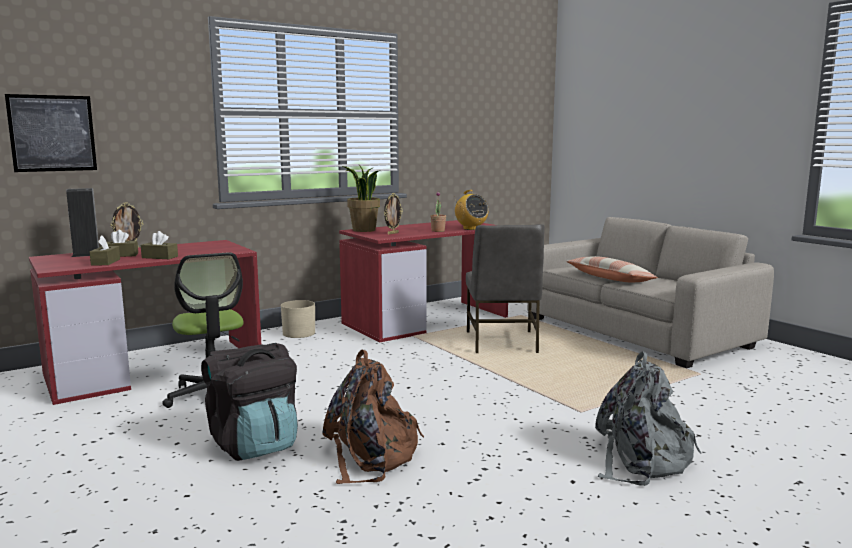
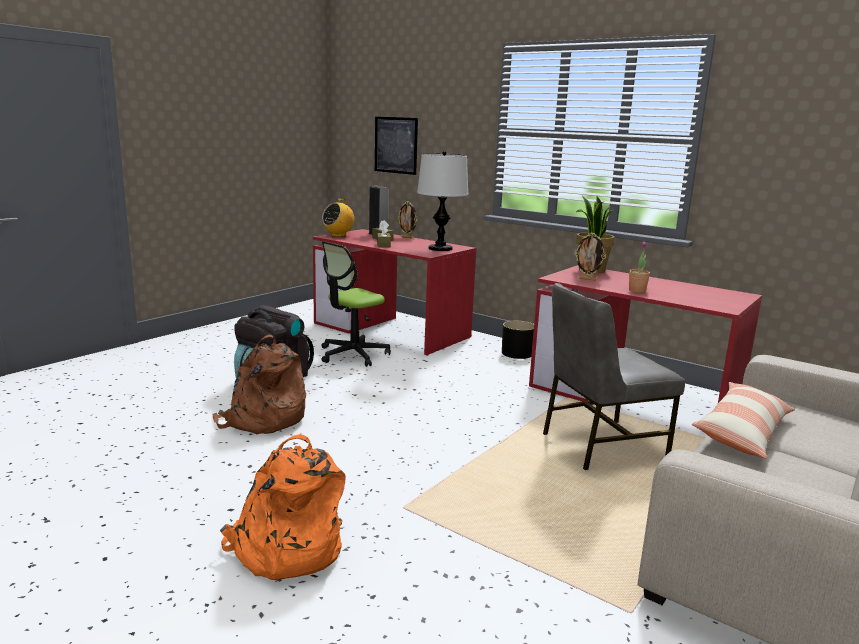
camera: 70 degrees right, 5 degrees up
(105, 262) = (355, 240): brown tissue box -> none
(214, 246) = (440, 248): none -> table lamp
(299, 333) = (517, 353): beige planter -> black planter
(471, 228) = (683, 300): radio -> radio (338, 235)
(640, 460) = (286, 549): grey backpack -> orange backpack

